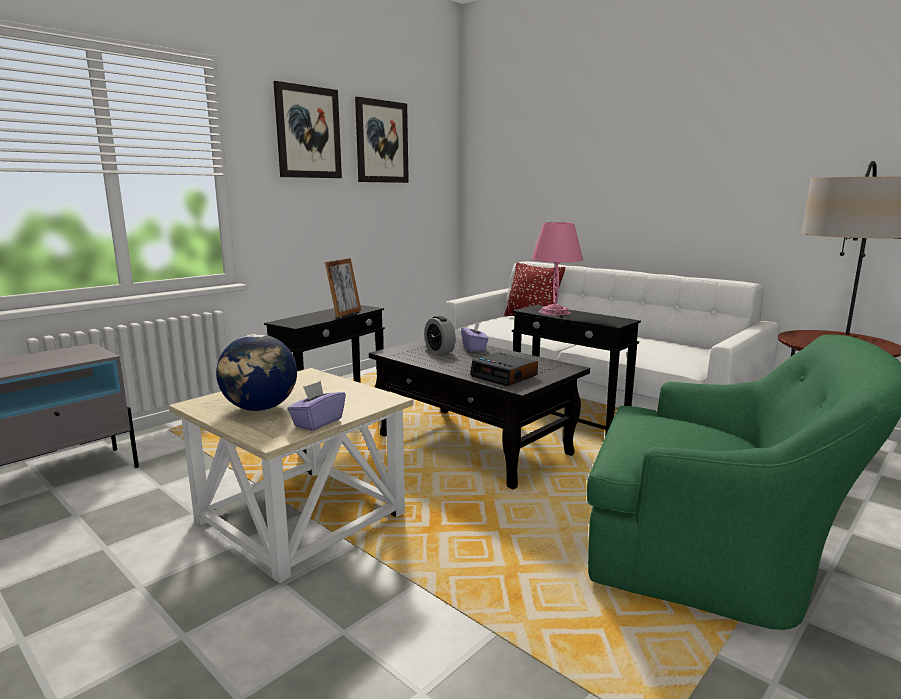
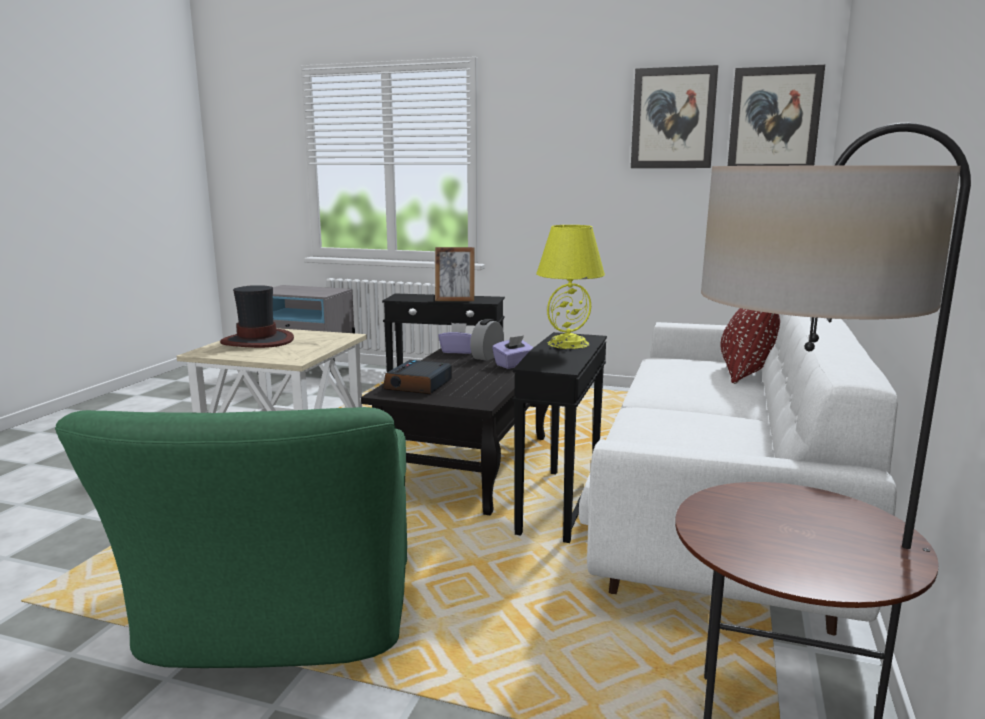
camera: 65 degrees right, 0 degrees up
(260, 408) = (258, 341): globe -> hat
(308, 132) = (568, 116): picture -> picture (774, 120)
(317, 422) = (234, 355): purple tissue box -> purple tissue box (458, 351)
(554, 312) = (568, 343): pink table lamp -> yellow table lamp

